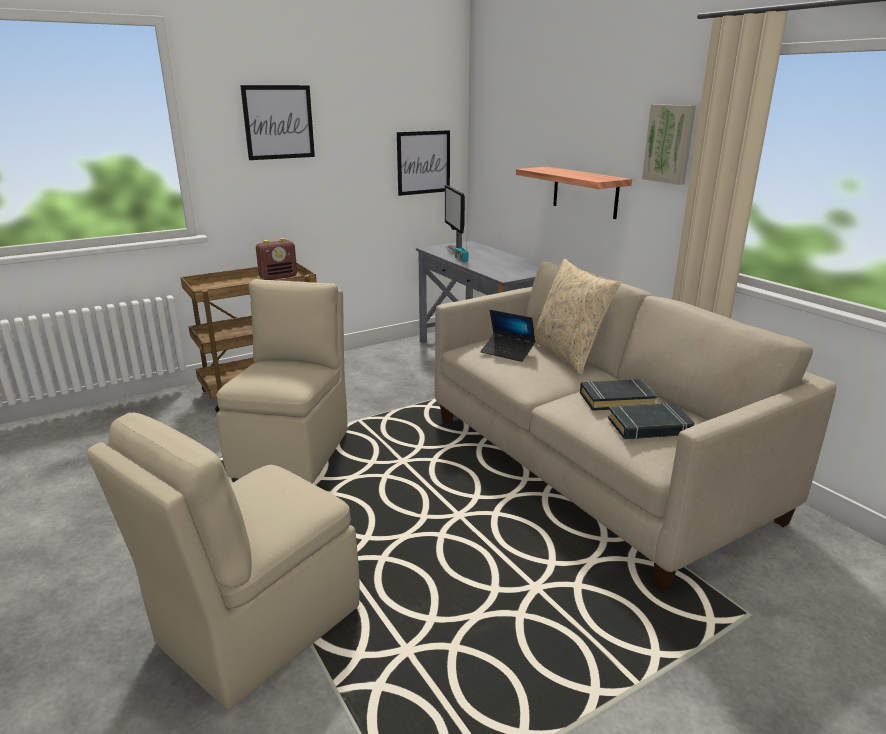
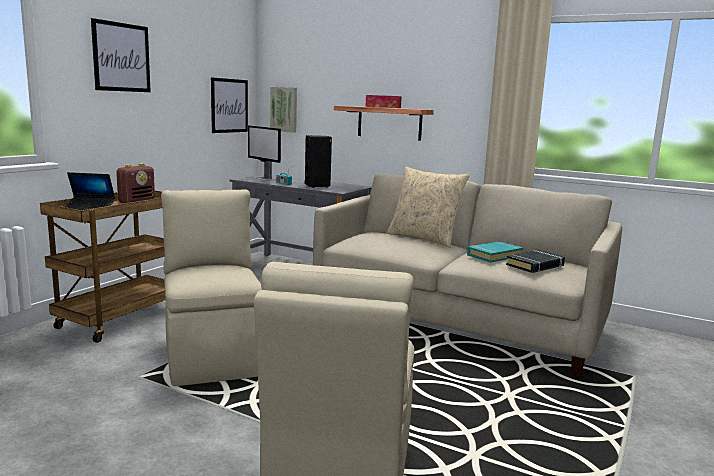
camera: 30 degrees left, 10 degrees down
(494, 266) = (318, 186): none -> black speaker
(507, 352) = (382, 240): laptop -> laptop (89, 210)
(570, 173) = (383, 107): none -> tissue box
(616, 399) = (494, 256): black book -> turquoise book
(670, 144) = (464, 83): picture -> picture (284, 109)

